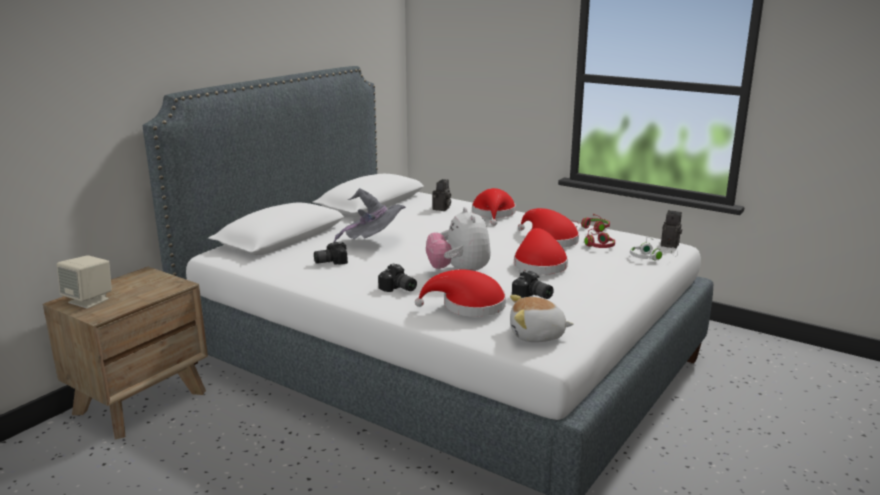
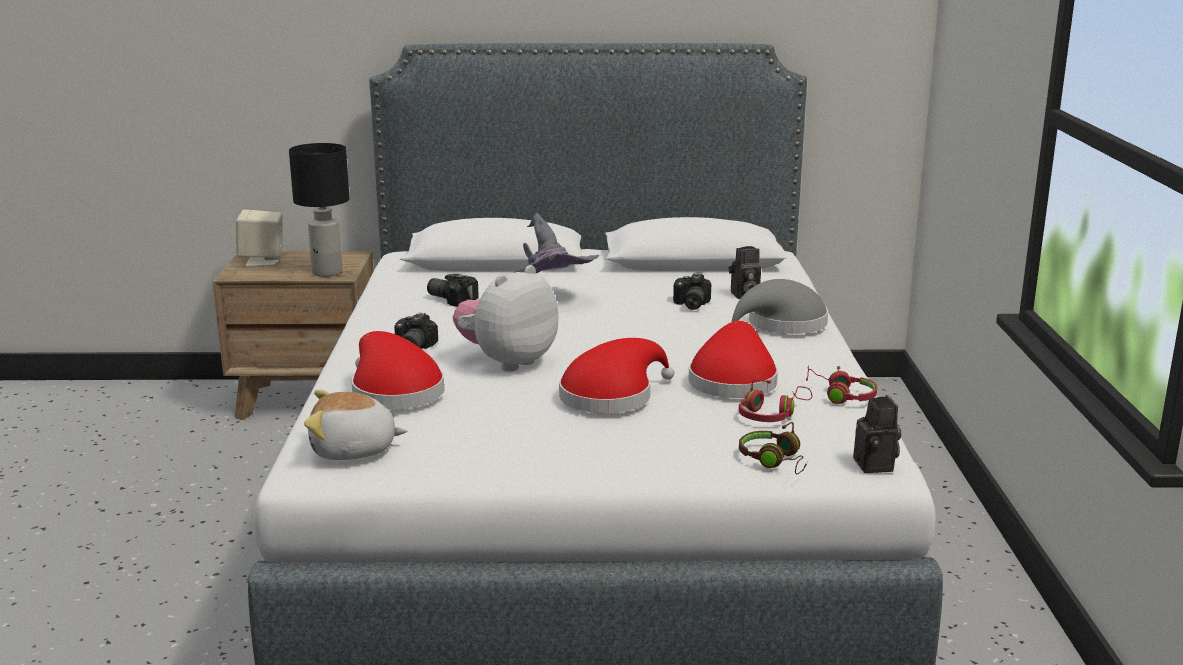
camera: 55 degrees right, 0 degrees up
(165, 287) = (327, 273): none -> black table lamp
(493, 214) = (781, 325): red hat -> grey hat
(532, 296) = (472, 416): camera -> camera (690, 305)
(537, 335) = (353, 450): plush toy -> plush toy turned 60 degrees counterclockwise
(650, 257) = (775, 461): white headphones -> brown headphones

